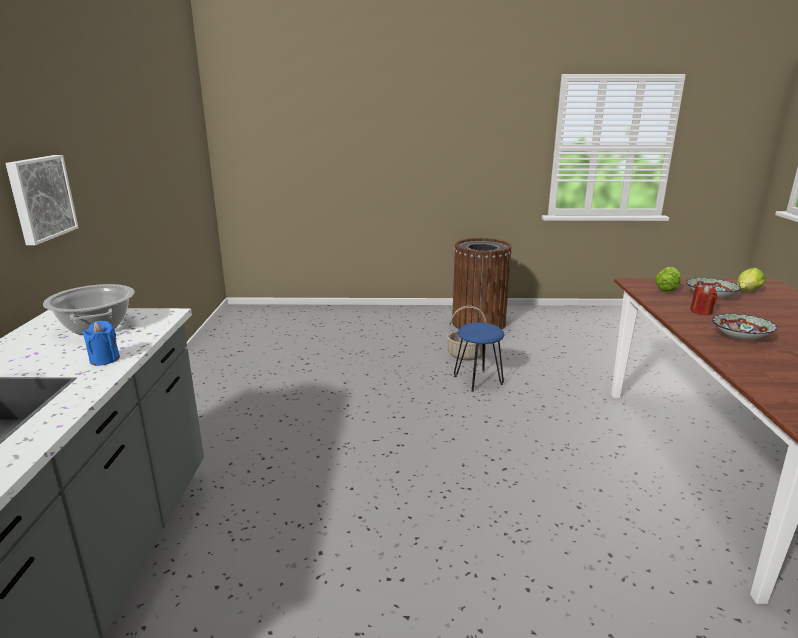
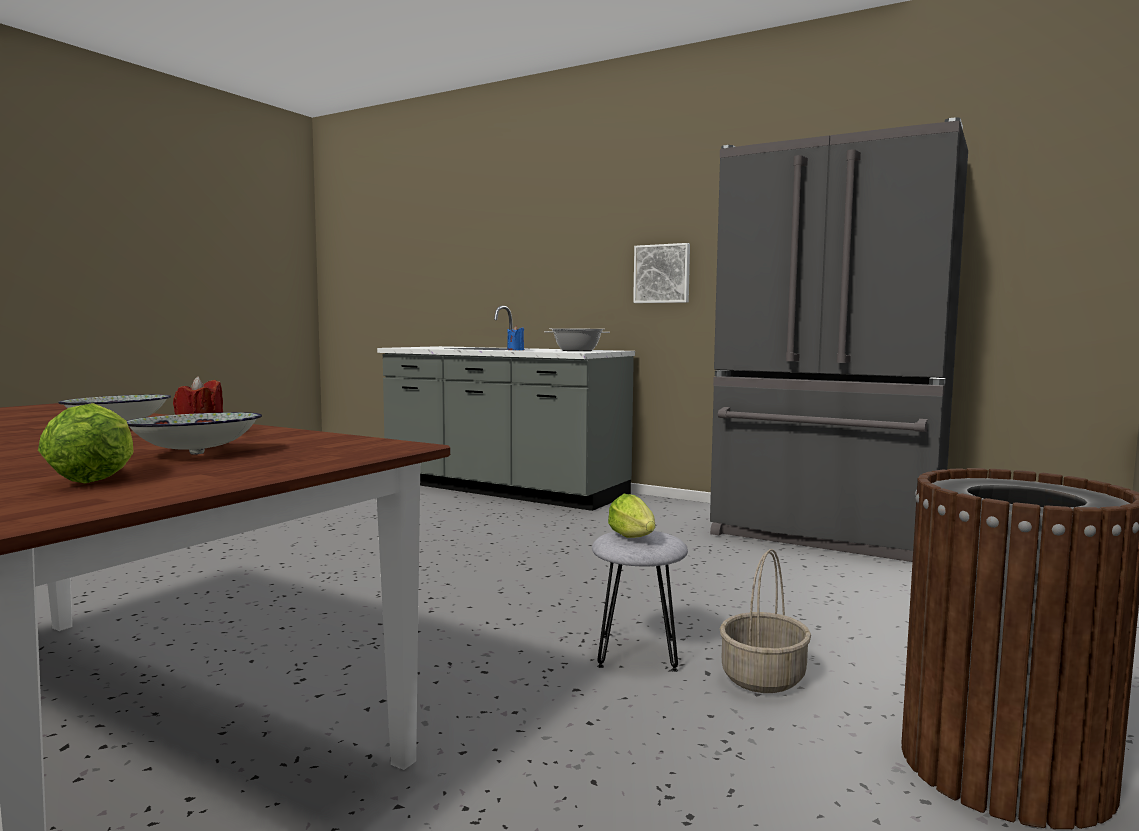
camera: 120 degrees right, 15 degrees down
(230, 365) = (825, 536): none -> grey fridge
(478, 380) = (638, 652): blue stool -> grey stool
(667, 289) = (308, 449): lettuce -> lettuce (634, 538)

